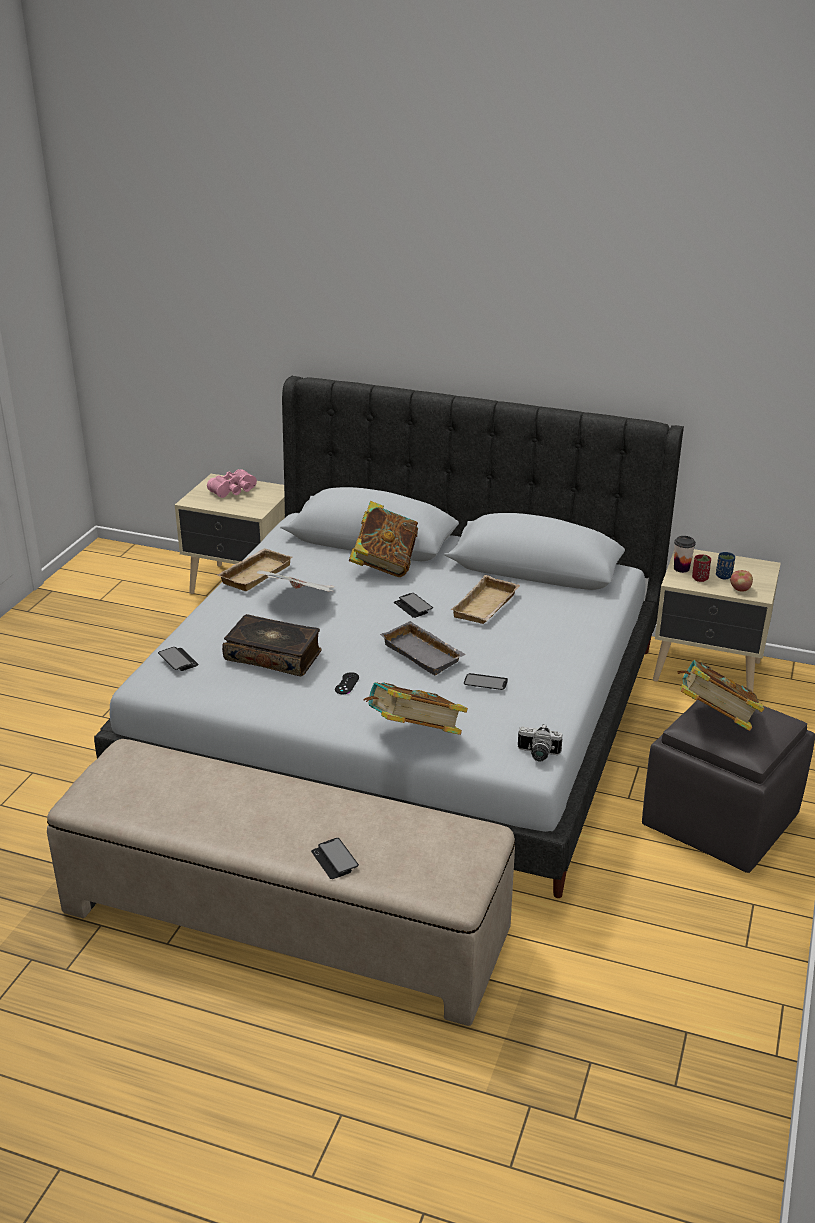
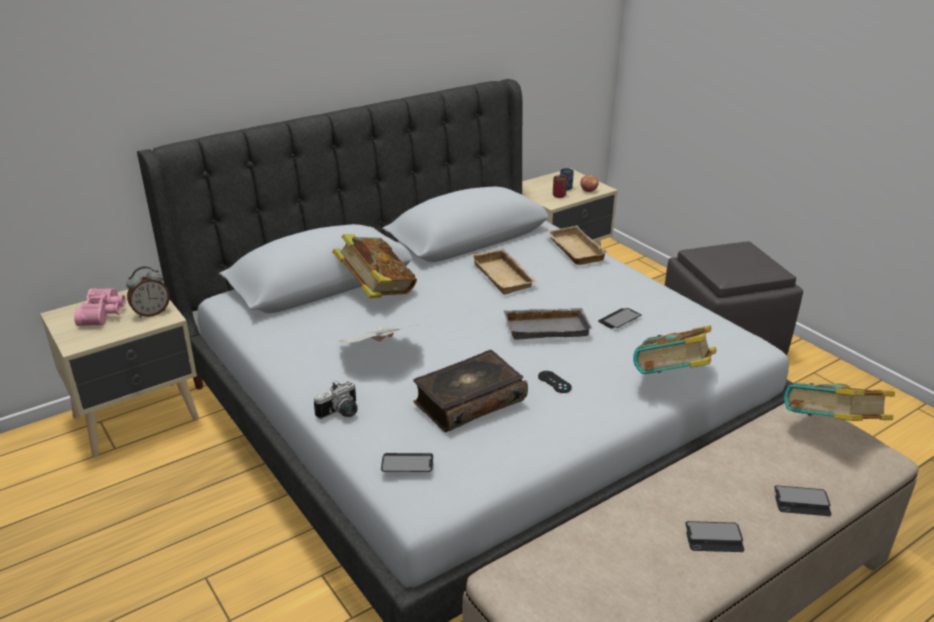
camera: 55 degrees left, 0 degrees up
(254, 573) = (293, 359): beige tray -> beige tray (573, 250)
(255, 504) = (151, 313): none -> alarm clock
(413, 606) = (465, 305): phone -> phone (714, 538)
(537, 754) = (741, 337): camera -> camera (341, 413)
(681, 568) = (538, 195): cup -> none
(714, 720) = (730, 264): book -> book (830, 431)

